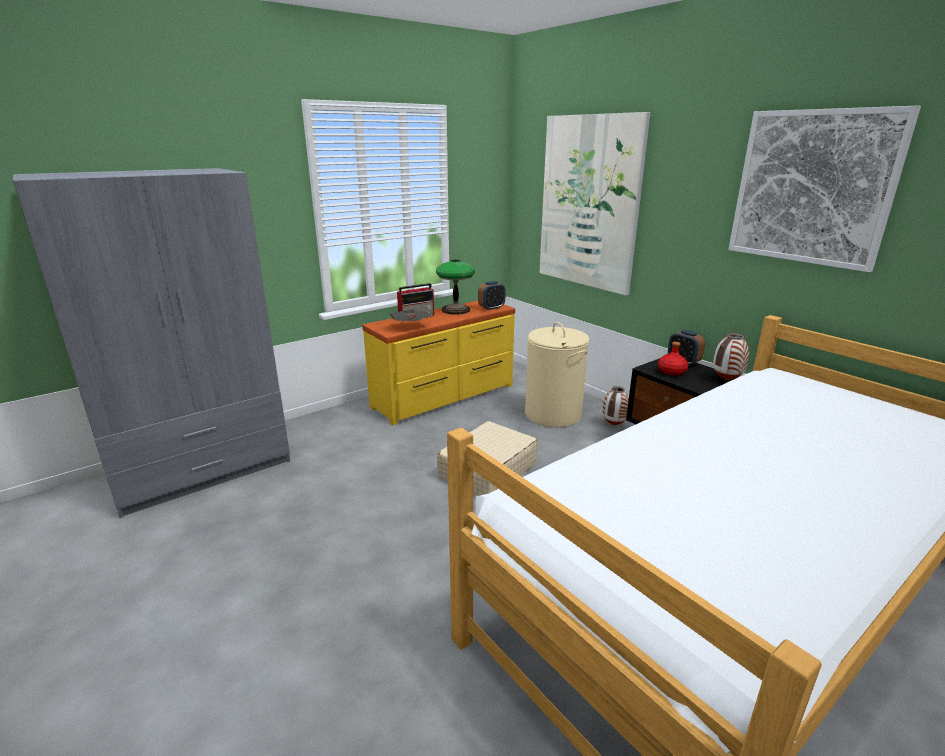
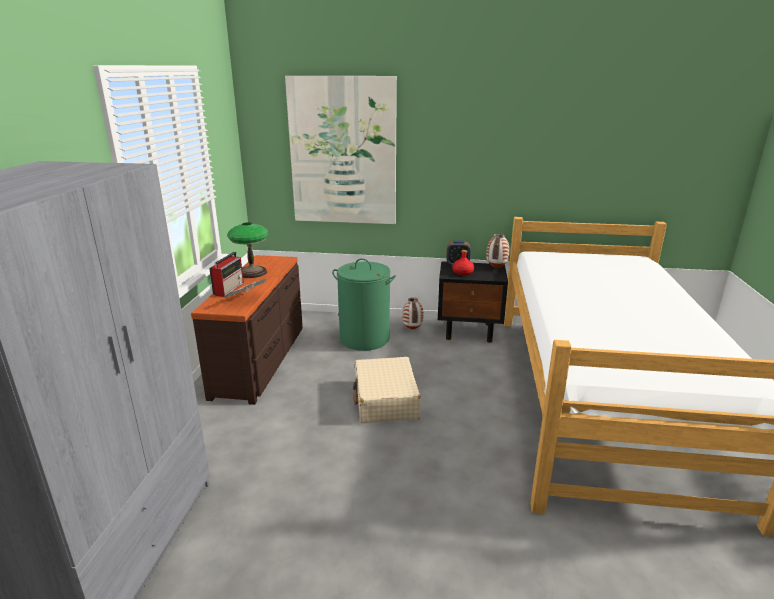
camera: 45 degrees left, 0 degrees up
(445, 397) = (261, 361): yellow dresser -> brown dresser
(491, 308) = (278, 262): alarm clock -> none
(553, 414) = (365, 338): beige laundry basket -> green laundry basket
(812, 188) = (529, 129): picture -> none

